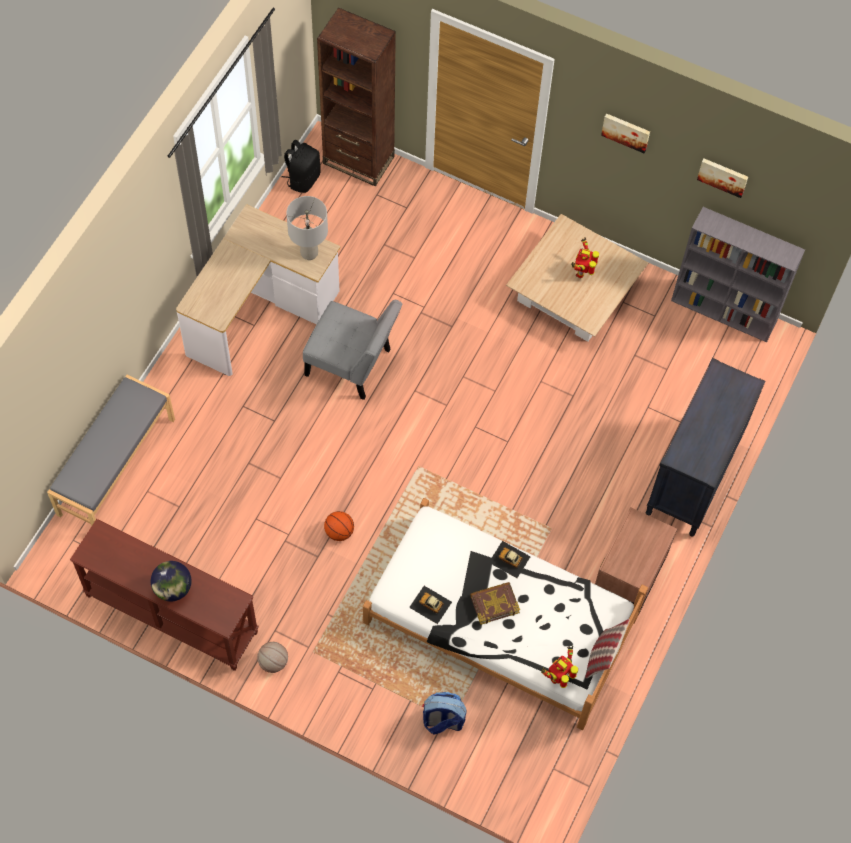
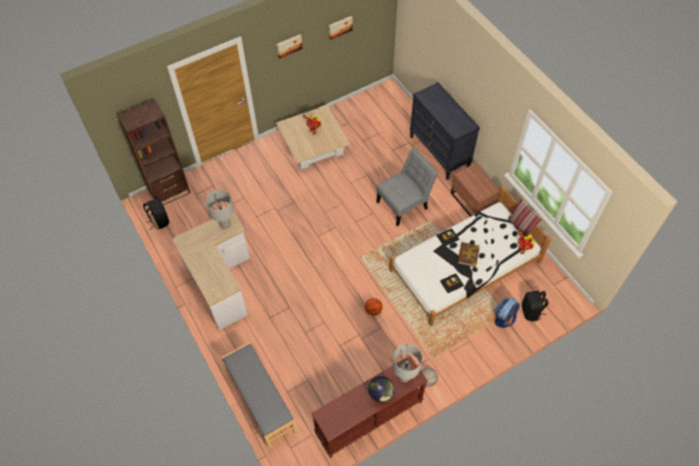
camera: 55 degrees left, 5 degrees down
(216, 605) = (404, 376): none -> grey table lamp
(352, 365) = (283, 255): grey chair -> grey chair (404, 204)
(481, 755) = (531, 311): none -> black backpack
(724, 311) = (365, 98): grey bookcase -> none

